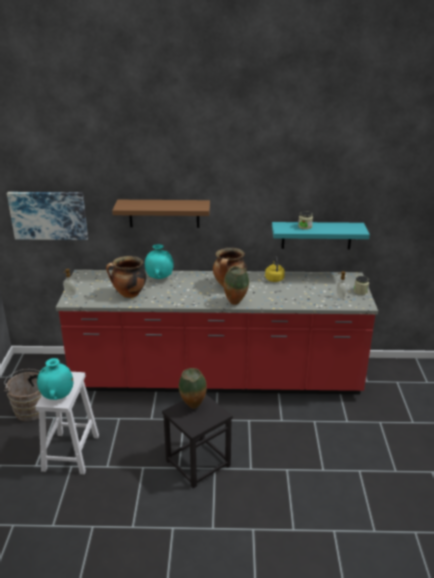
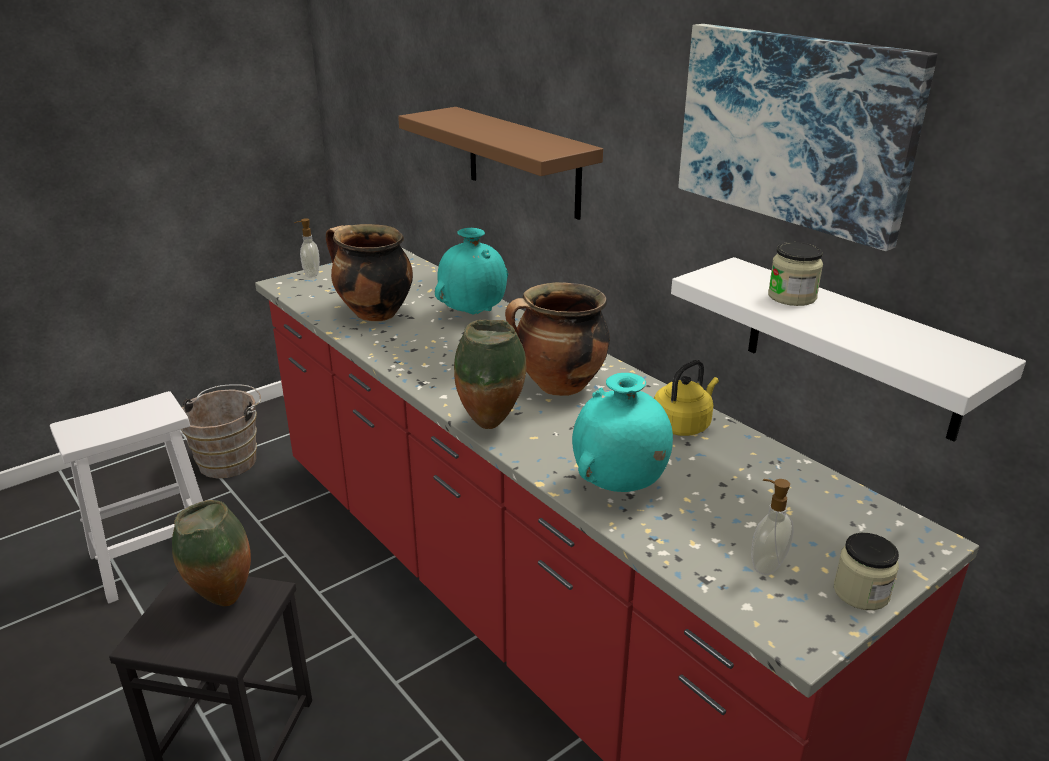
camera: 50 degrees right, 0 degrees up
(49, 215) = (375, 119): picture -> picture (795, 129)
(58, 397) = (91, 429): turquoise vase -> turquoise vase (618, 486)
(316, 235) = (852, 347): turquoise shelf -> white shelf

